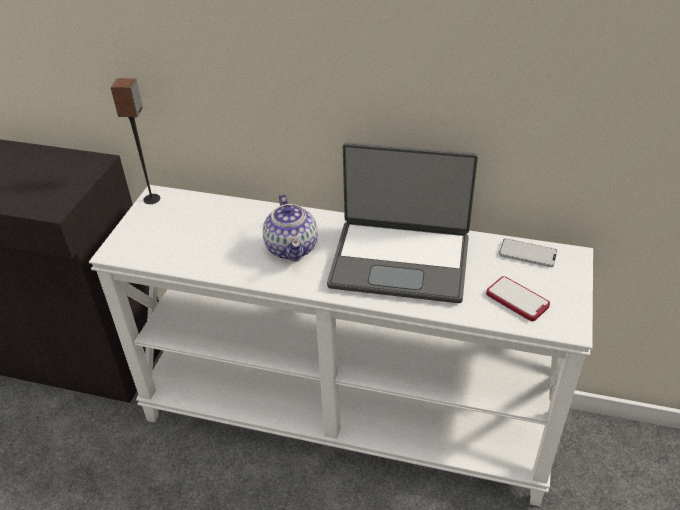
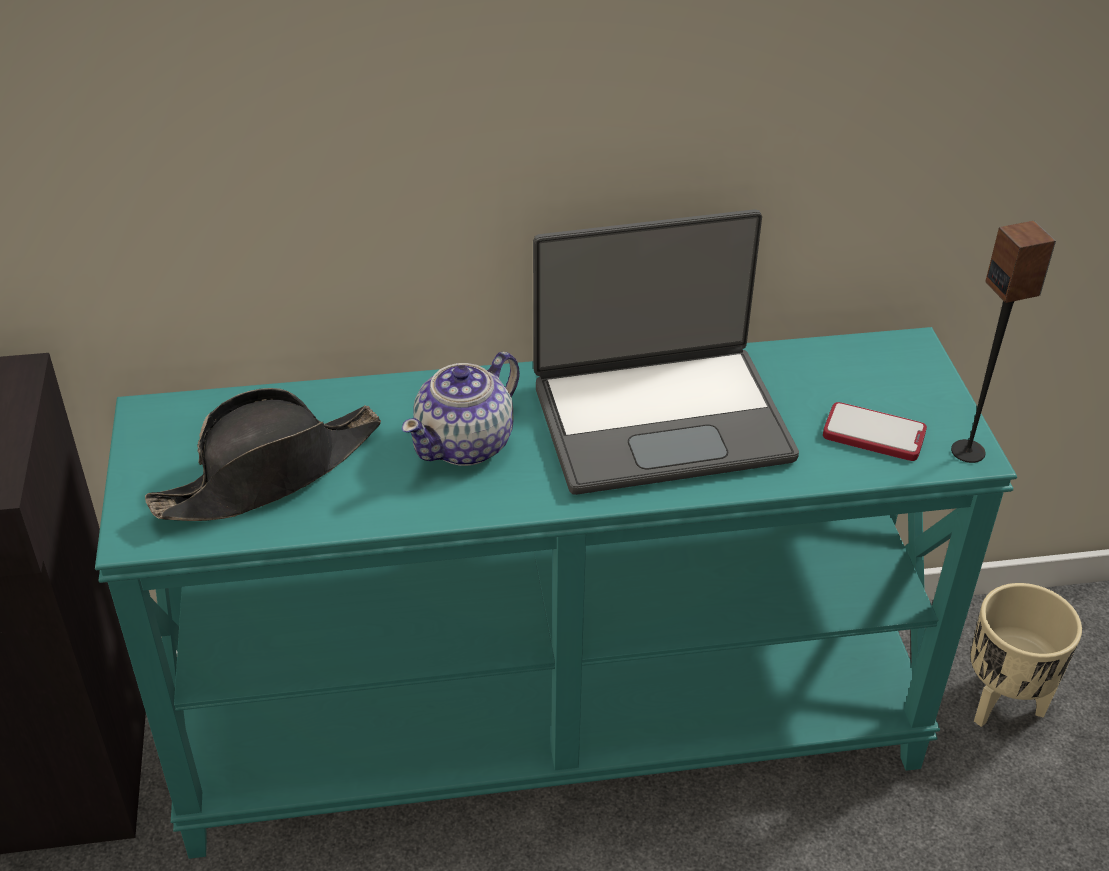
camera: 25 degrees left, 0 degrees up
(152, 199) = (145, 422): speaker -> speaker (968, 451)
(191, 238) = (270, 473): none -> black hat
(292, 247) = (466, 444): teapot -> teapot turned 75 degrees clockwise
(347, 415) = (552, 728): white console table -> turquoise console table
(527, 254) = (846, 359): phone -> none
(610, 485) = (1002, 701): none -> beige planter

